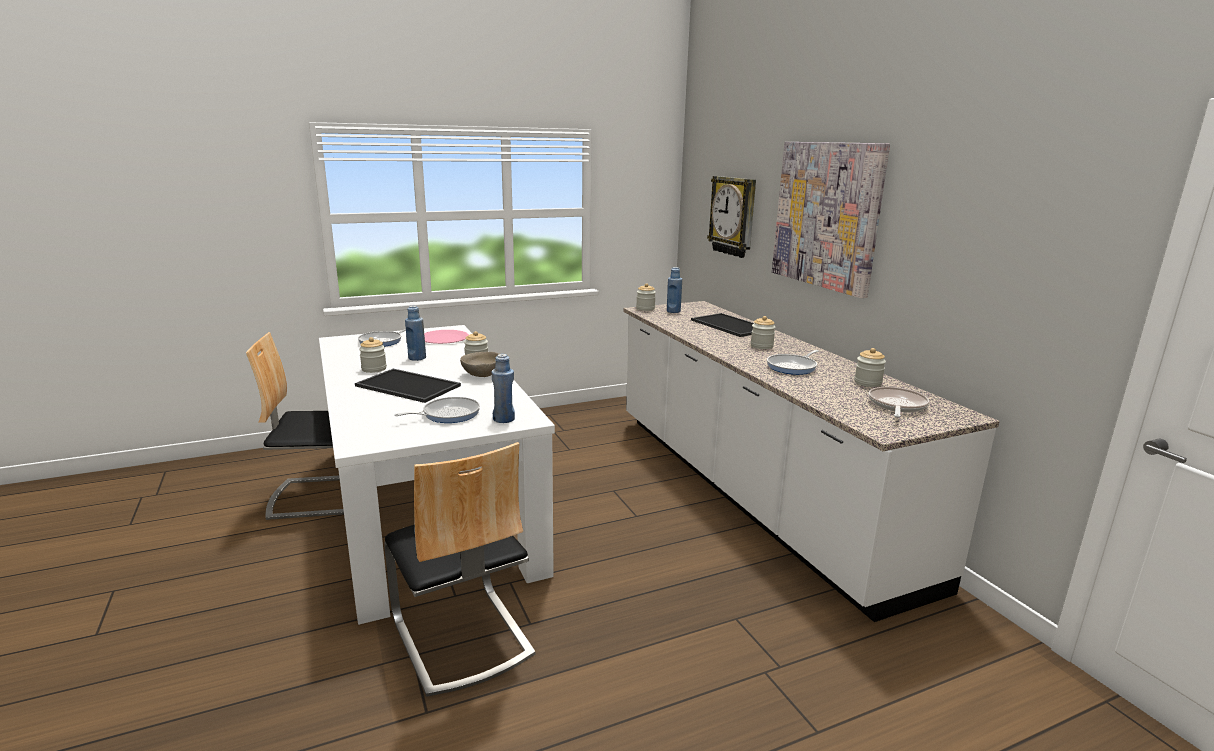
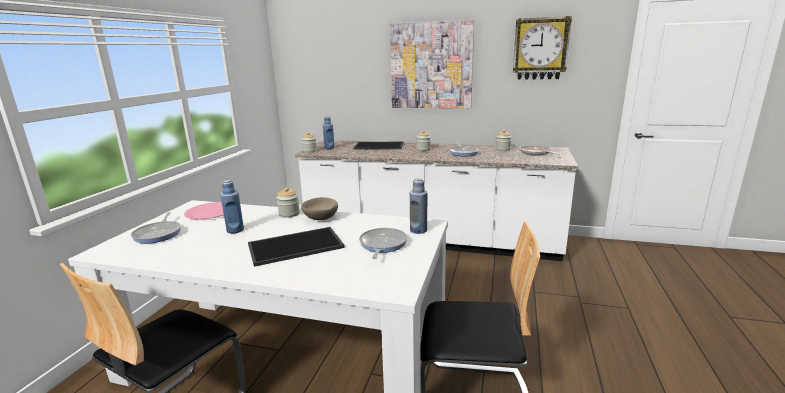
camera: 50 degrees left, 0 degrees up
(374, 369) = (225, 251): jar -> none
(733, 216) = (341, 77): wall clock -> wall clock (540, 49)

